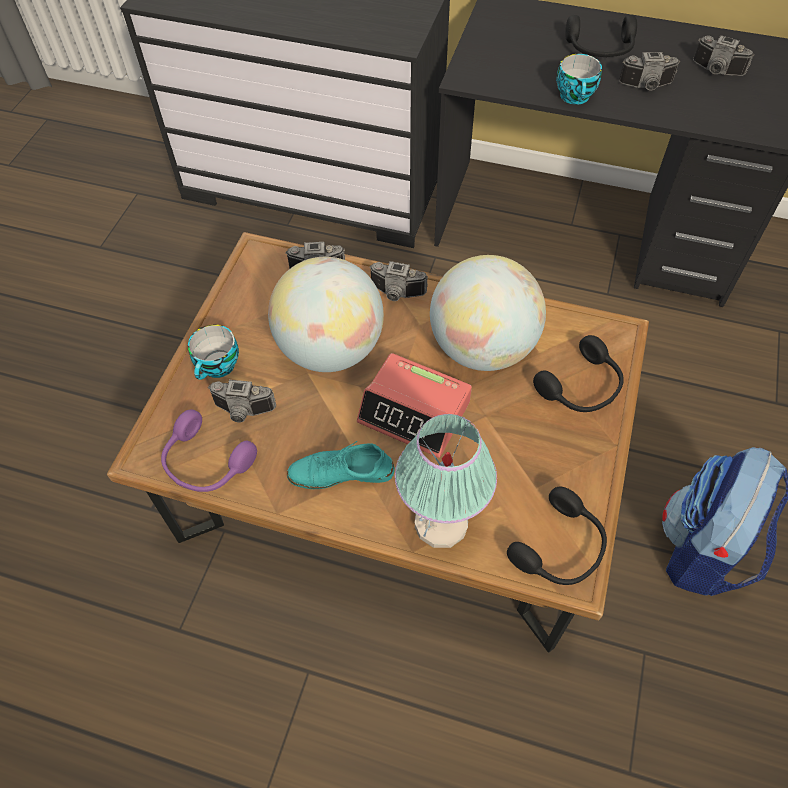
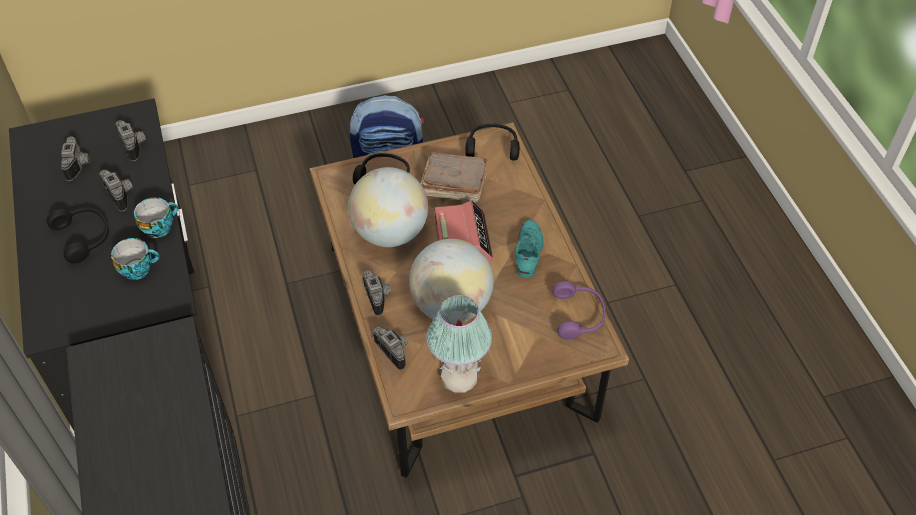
camera: 125 degrees left, 5 degrees down
(218, 367) = (513, 355): cup -> cup (138, 268)
(243, 412) = (532, 320): camera -> camera (135, 145)
(341, 472) = (528, 251): turquoise shoe -> turquoise shoe turned 135 degrees counterclockwise
(441, 522) = (519, 195): table lamp -> table lamp (458, 377)
(516, 454) = (453, 185): none -> brown book

